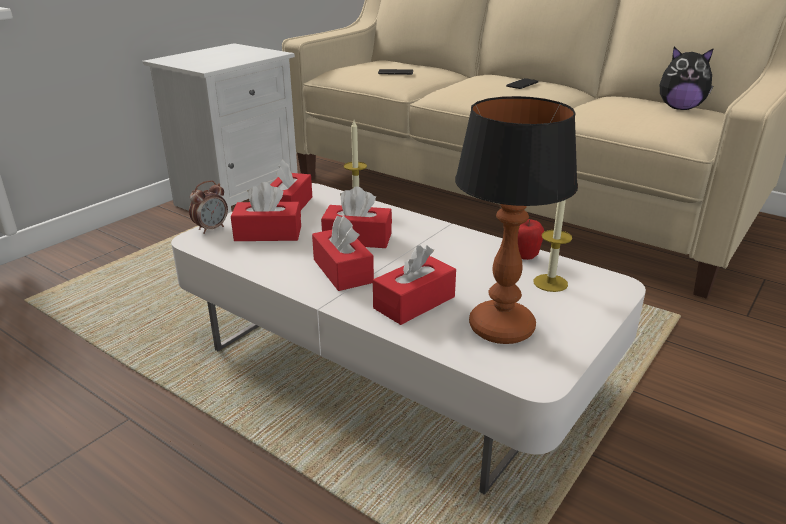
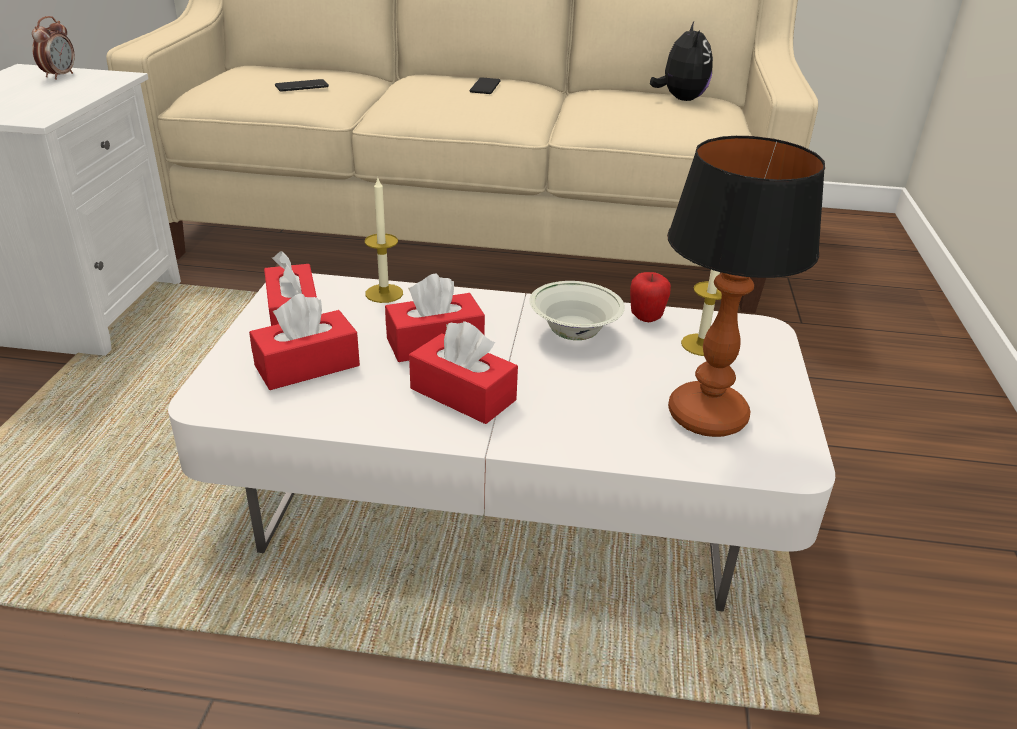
camera: 30 degrees left, 5 degrees up
(211, 228) = (214, 379): alarm clock -> alarm clock (60, 76)
(414, 302) = (588, 413): red tissue box -> none
(458, 254) = (573, 334): none -> white bowl
(680, 108) = (680, 99): plush toy -> plush toy turned 75 degrees counterclockwise

